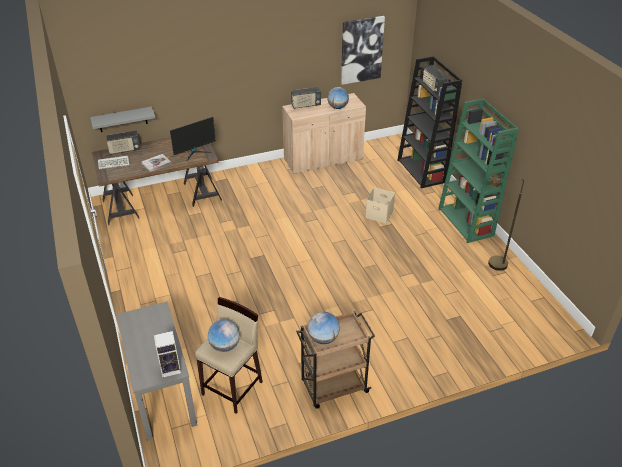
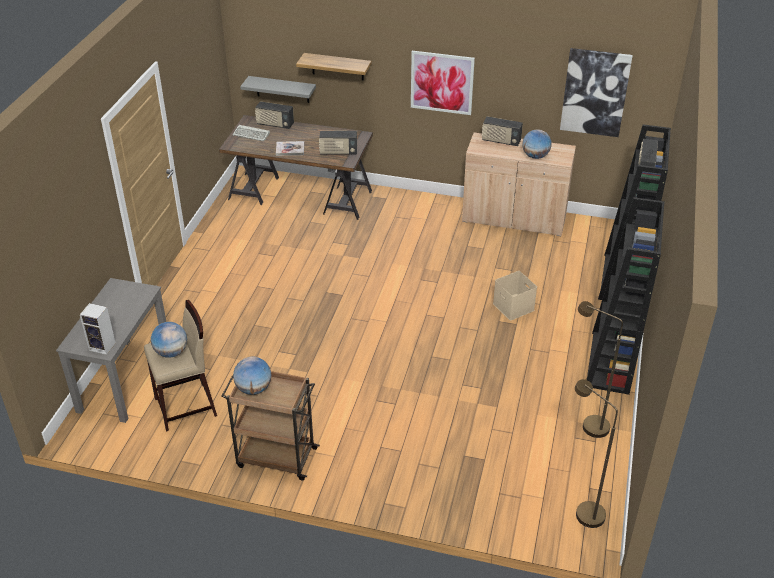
camera: 35 degrees right, 0 degrees up
(168, 86) = (337, 66): none -> shelf
(195, 152) = (338, 152): monitor -> radio
(253, 75) = (442, 82): none -> picture
(466, 222) = (611, 363): green bookcase -> black bookcase
(542, 316) = (583, 511): none -> brown floor lamp

